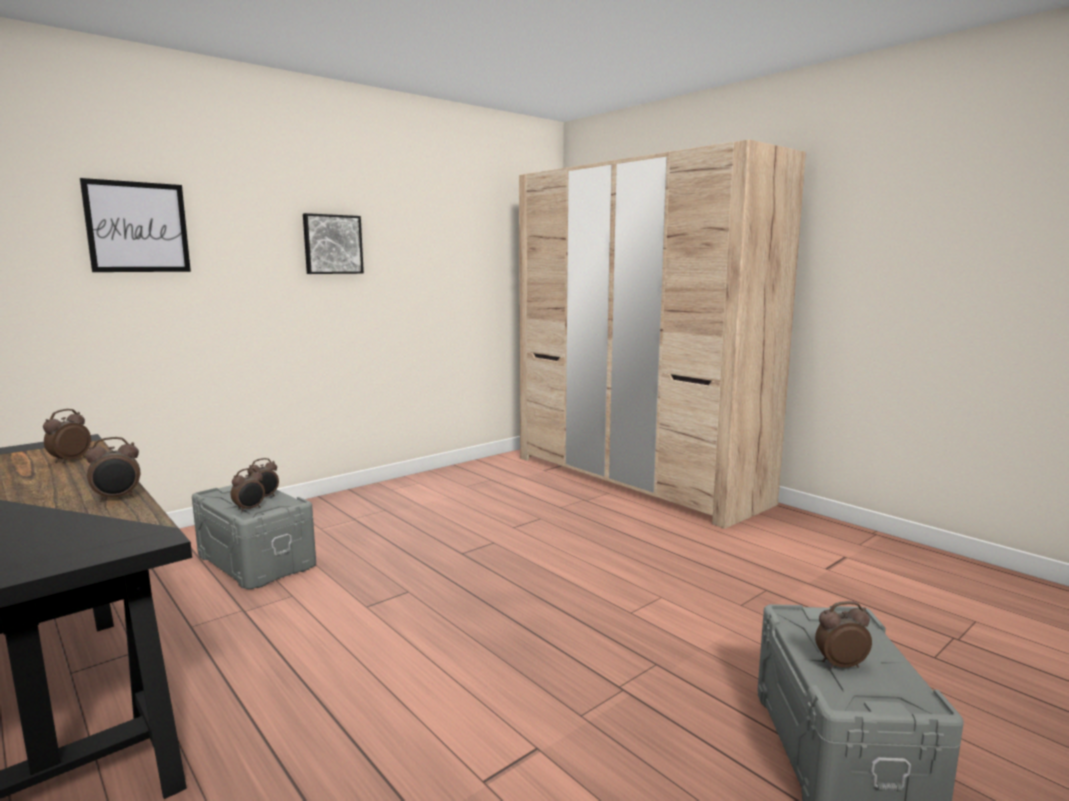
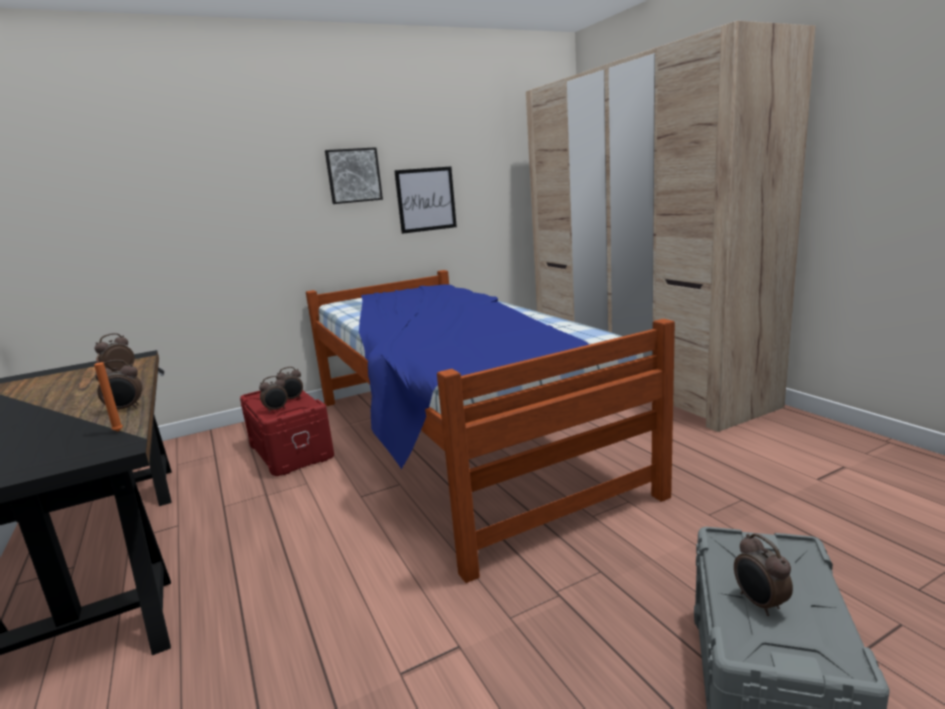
camera: 15 degrees right, 5 degrees up
(131, 520) = (118, 431): none -> orange candle
(137, 227) = (187, 176): picture -> picture (426, 199)
(257, 560) = (292, 451): grey storage box -> red storage box
(457, 544) = (456, 440): none -> bed
(839, 664) = (759, 603): alarm clock -> alarm clock turned 120 degrees counterclockwise

